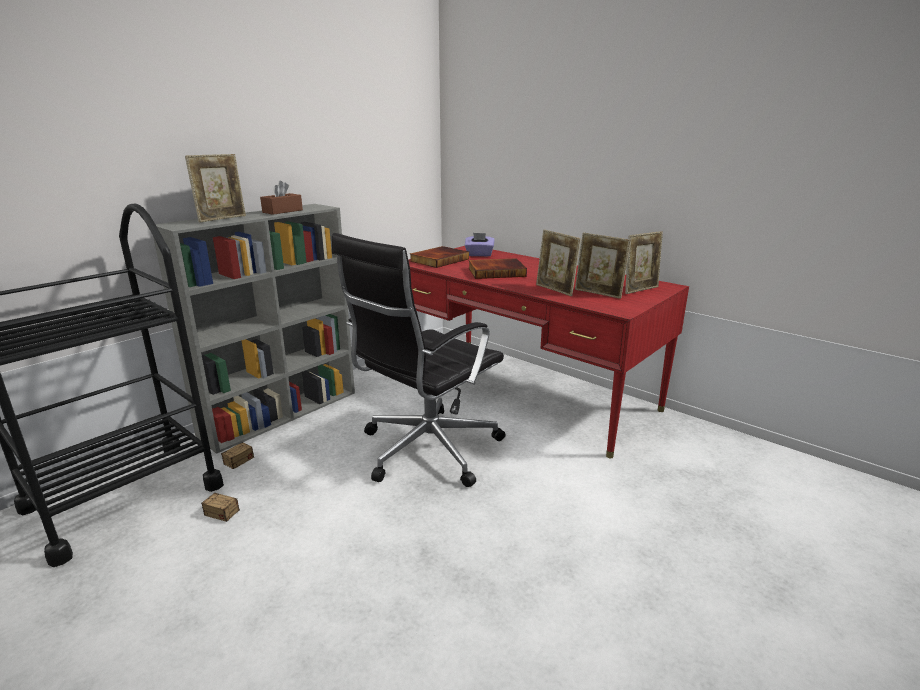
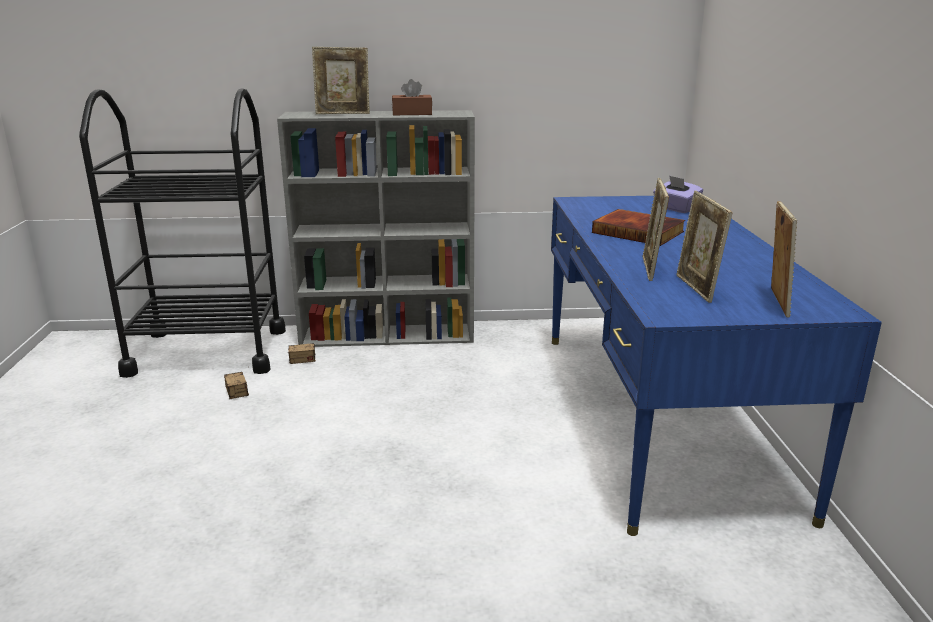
camera: 45 degrees right, 0 degrees up
(426, 450) = (449, 422): black office chair -> none
(439, 260) = (609, 204): book -> none
(525, 390) = (659, 414): red desk -> blue desk
(640, 290) = (775, 302): picture frame -> picture frame turned 90 degrees counterclockwise

